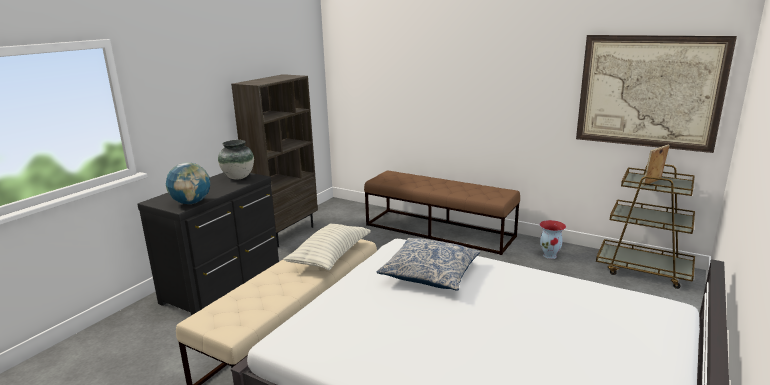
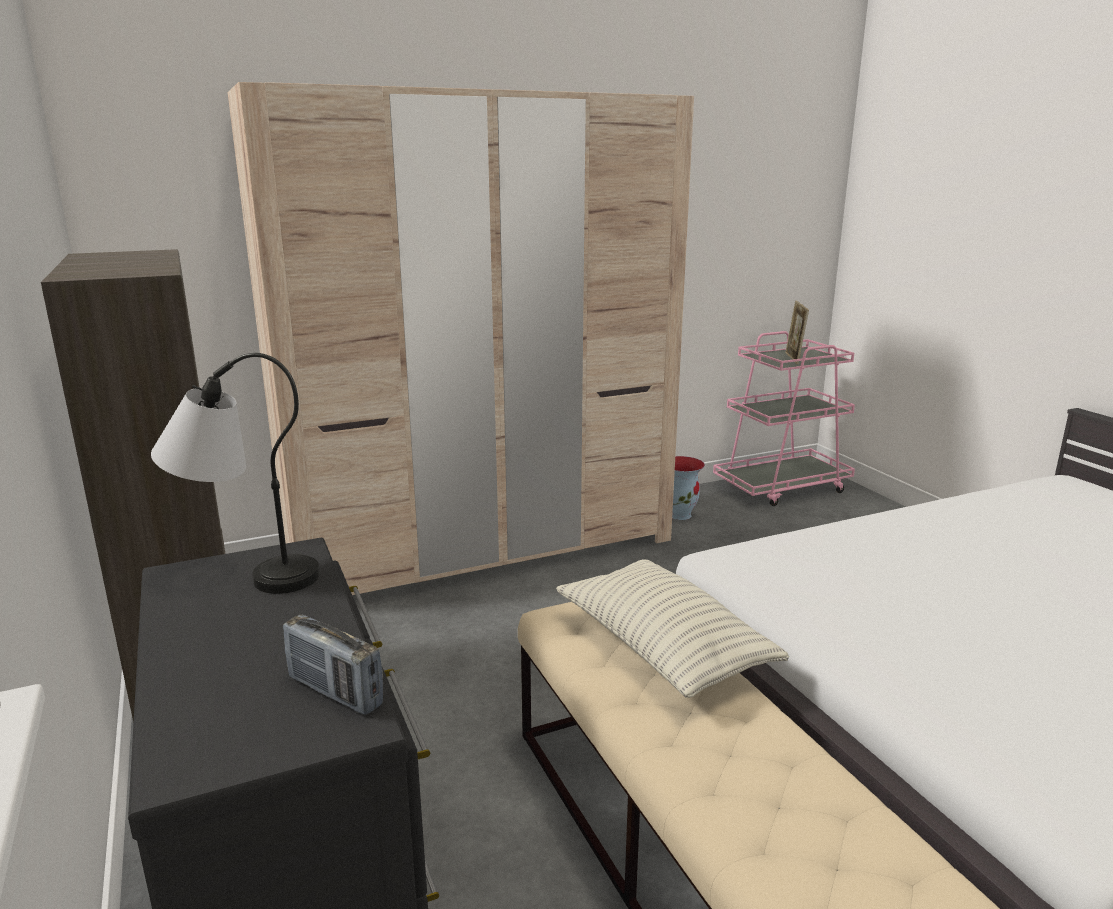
camera: 55 degrees left, 0 degrees up
(191, 202) = (335, 692): globe -> radio
(238, 177) = (245, 574): vase -> table lamp
(430, 273) = (875, 573): pillow -> none
(439, 230) = (484, 549): brown bench -> beige wardrobe
(643, 270) = (782, 487): brown cart -> pink cart
(648, 92) = (751, 230): picture -> none

